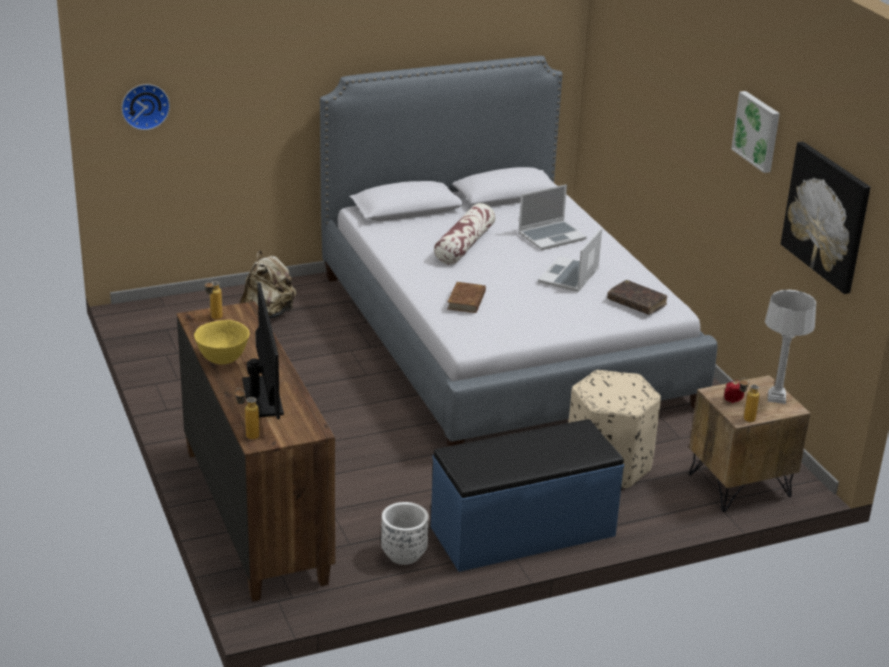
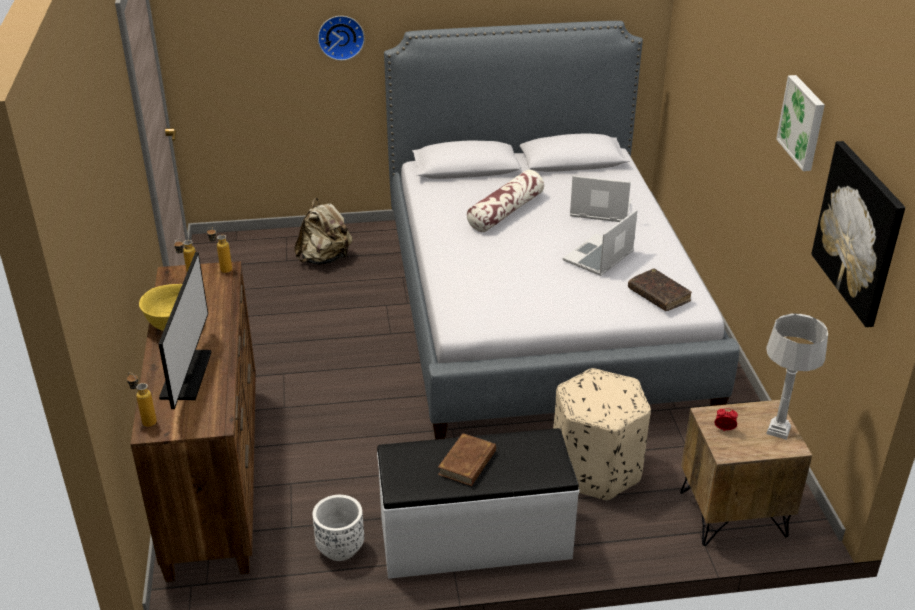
camera: 15 degrees right, 5 degrees up
(144, 105) = (209, 49): wall clock -> wall clock (341, 36)
(466, 300) = (479, 275): brown book -> brown book (467, 463)
(523, 532) = (475, 539): blue bench -> white bench
(552, 236) = (599, 210): laptop -> laptop turned 150 degrees counterclockwise
(744, 419) = (730, 453): bottle -> bottle (222, 269)

